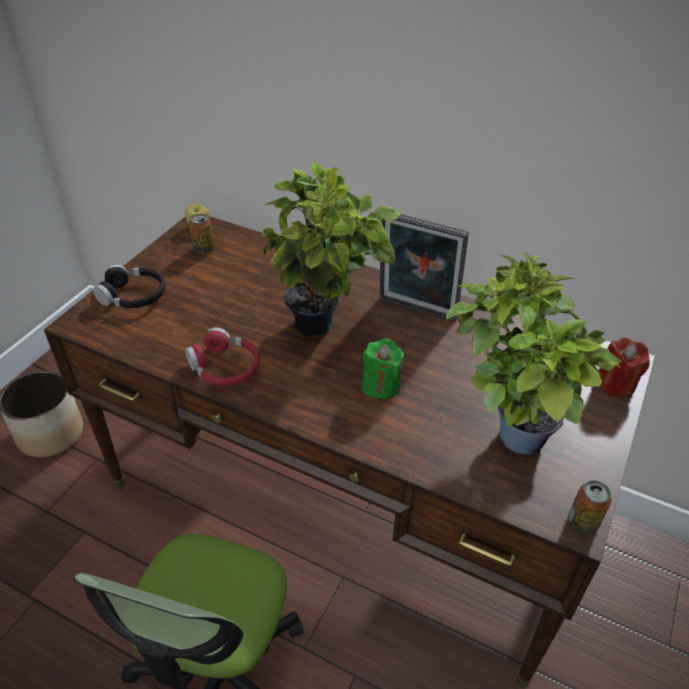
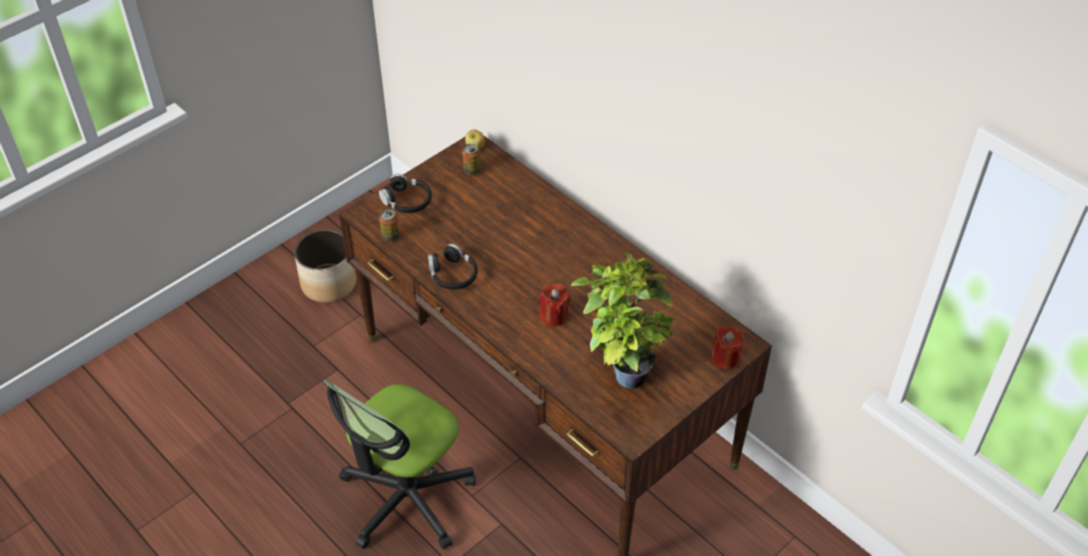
camera: 20 degrees right, 5 degrees up
(225, 367) = (452, 274): red headphones -> black headphones
(323, 328) = (534, 261): potted plant -> none
(380, 386) = (554, 315): green candle -> red candle
(416, 311) = (610, 264): picture frame -> none
(583, 522) = (636, 437): can -> can (390, 236)

